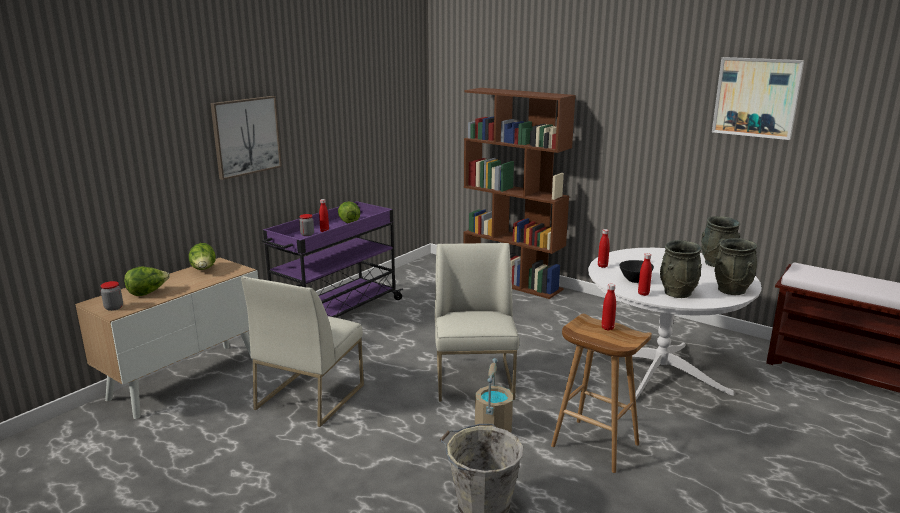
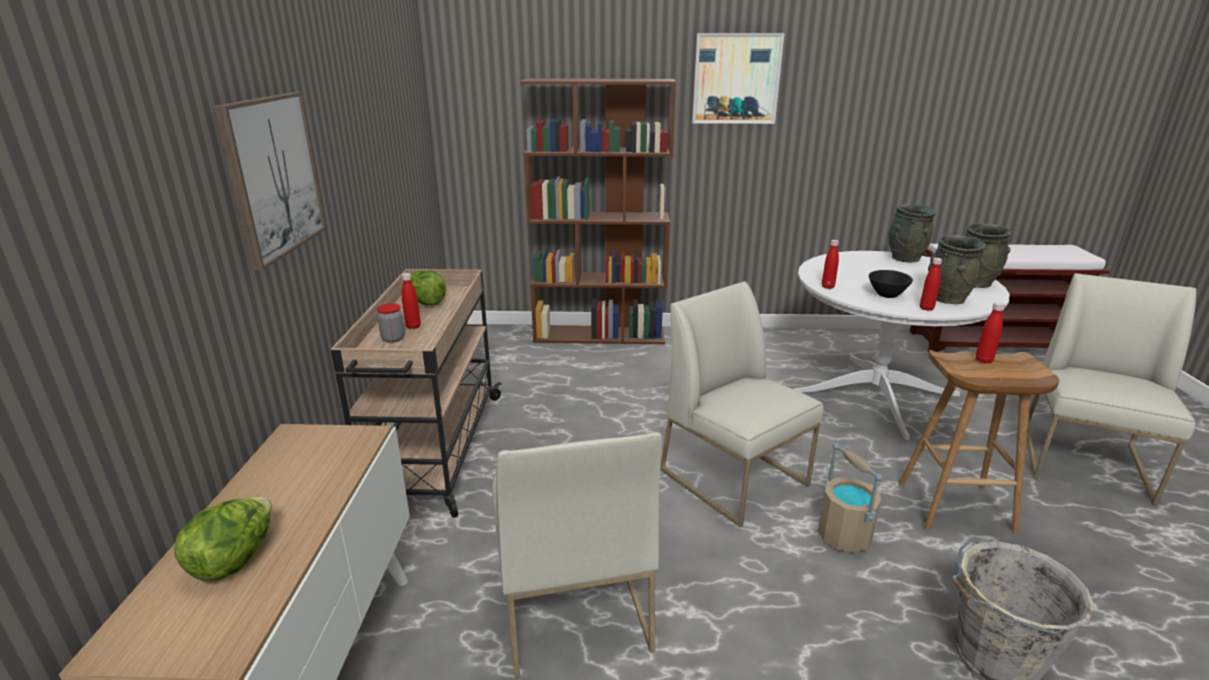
camera: 35 degrees left, 5 degrees up
(114, 307) = (198, 636): jar -> none
(204, 270) = (289, 460): lettuce -> none
(335, 314) = (435, 450): purple cart -> beige cart
(756, 97) = (894, 66): picture -> picture (736, 79)
(761, 466) = (1086, 462): none -> white chair

